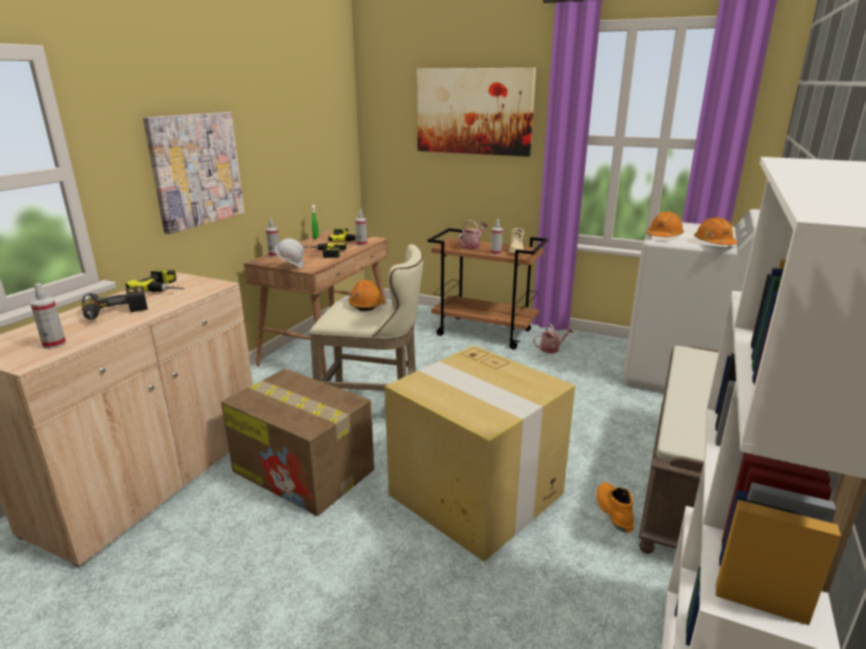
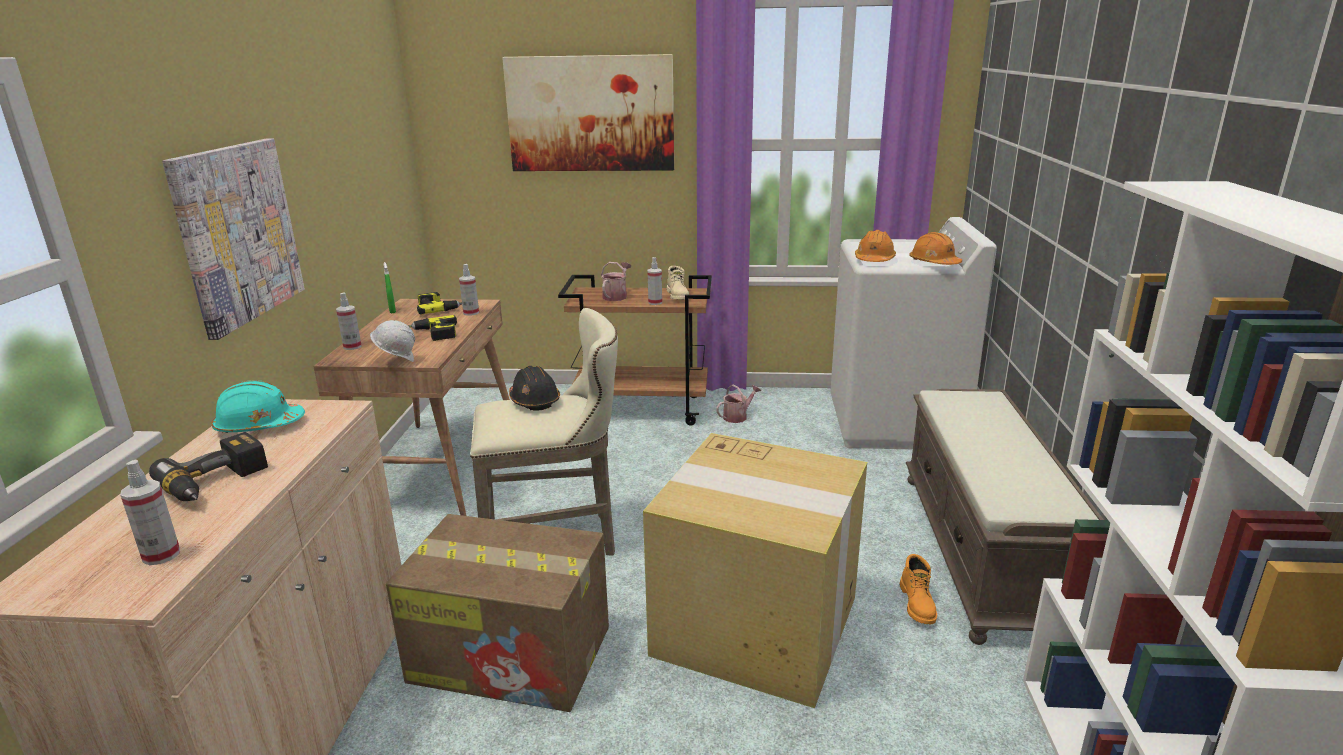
camera: 20 degrees left, 0 degrees up
(166, 287) = (259, 426): power drill -> turquoise hard hat
(366, 304) = (534, 400): orange hard hat -> black hard hat
(612, 511) = (918, 604): orange boot -> orange boot turned 150 degrees counterclockwise

